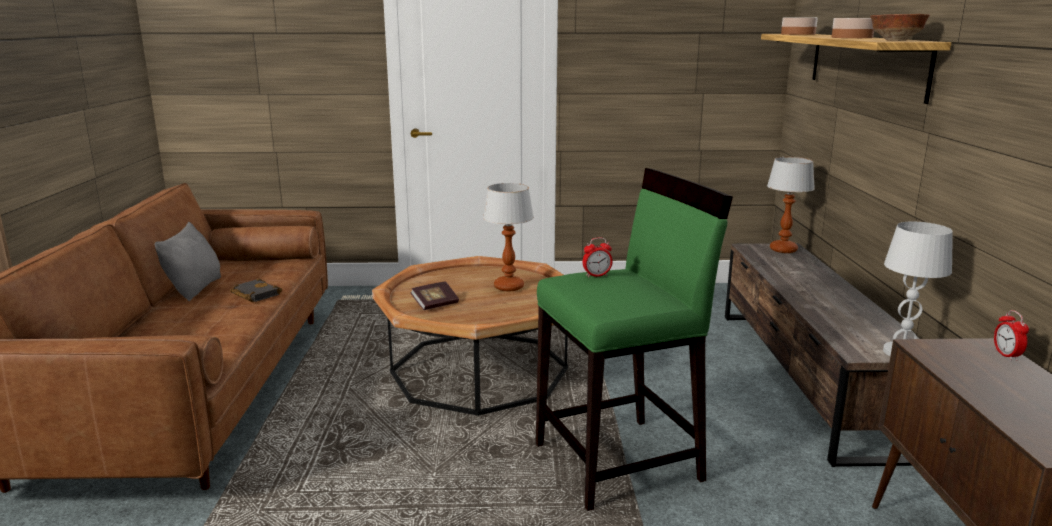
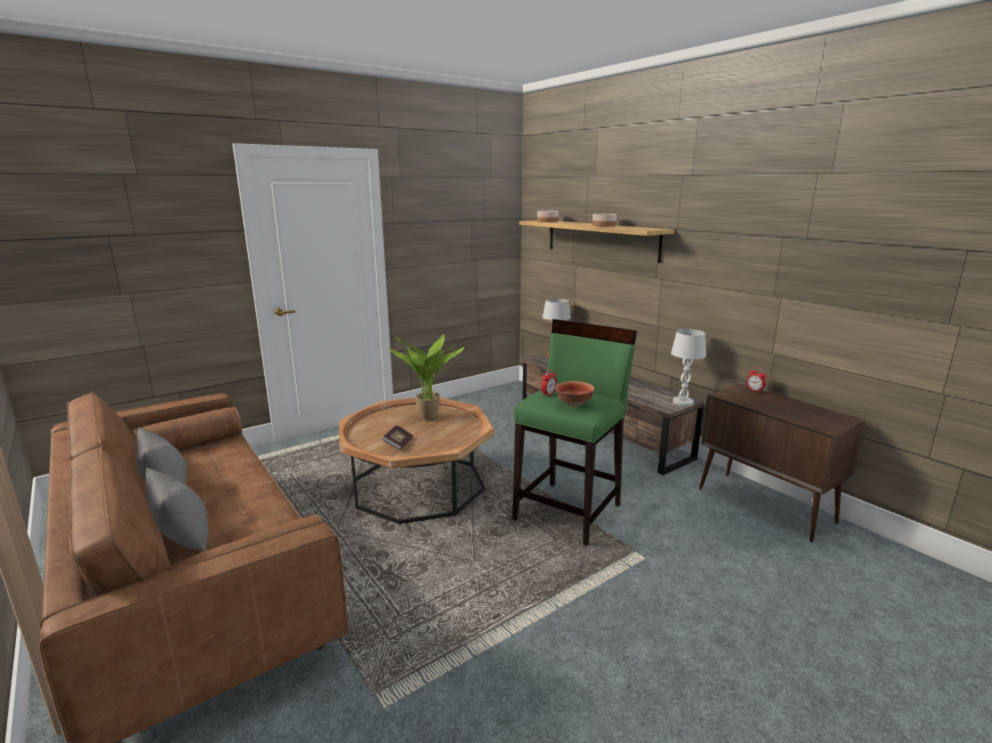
camera: 35 degrees left, 0 degrees up
(146, 331) = (183, 538): none -> grey pillow
(254, 294) = (240, 477): black book -> none
(509, 287) = (429, 418): table lamp -> potted plant
(895, 40) = (645, 228): bowl -> bowl (573, 404)

